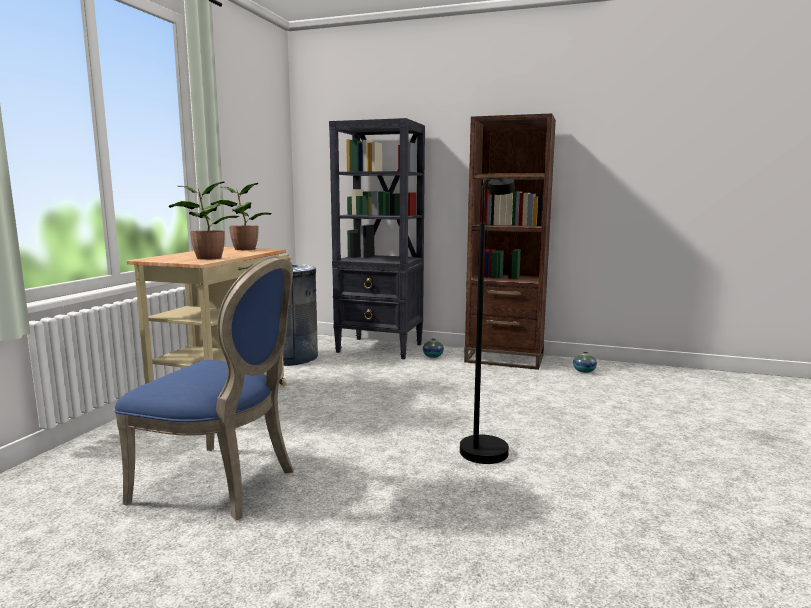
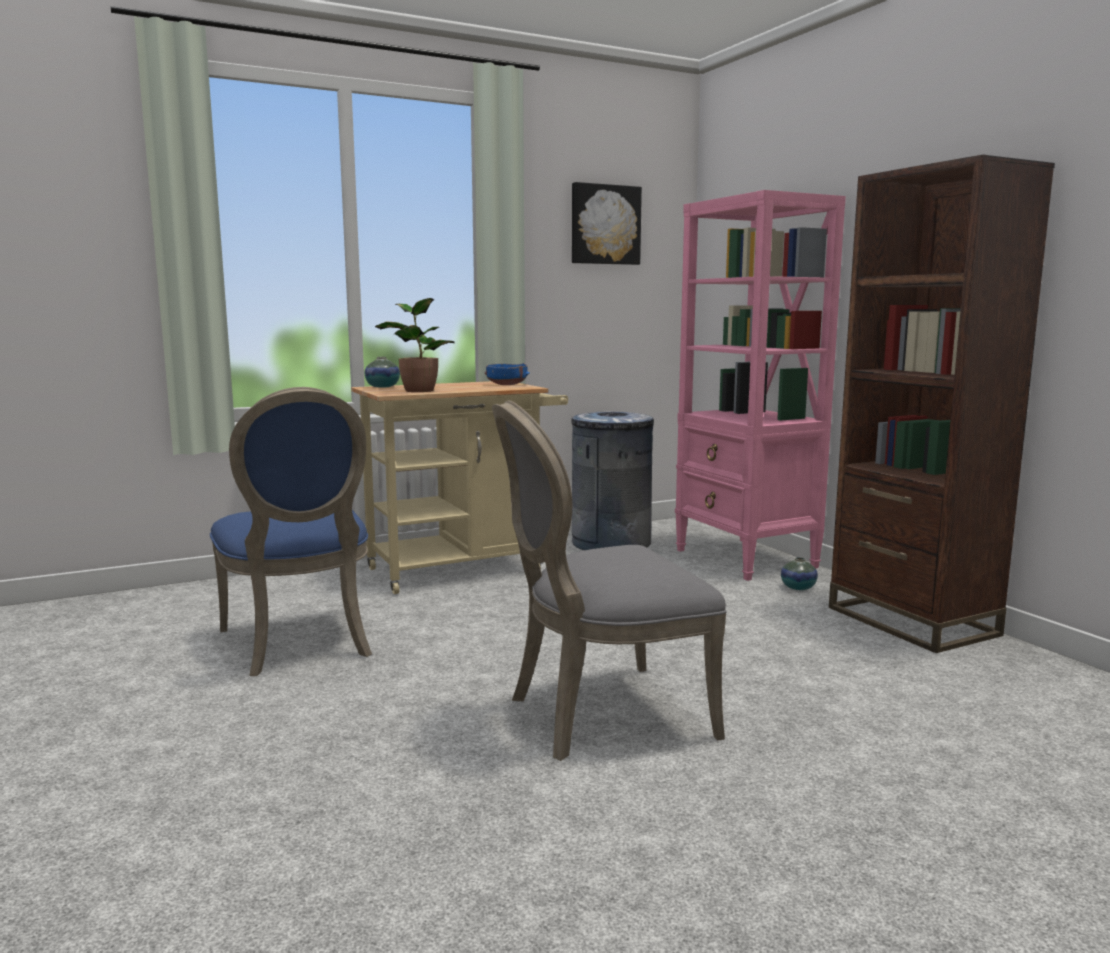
camera: 45 degrees right, 0 degrees up
(243, 249) = (506, 384): potted plant -> blue bowl
(251, 129) = (604, 225): none -> picture
(380, 348) = (746, 559): black bookcase -> pink bookcase
(485, 446) = (601, 715): black floor lamp -> grey chair
(584, 371) = (1025, 682): vase -> vase (382, 387)

